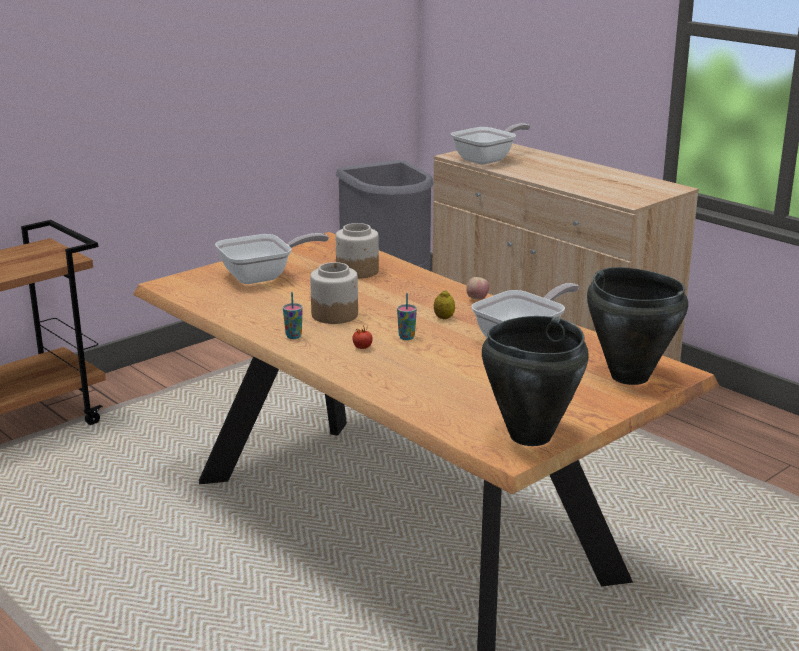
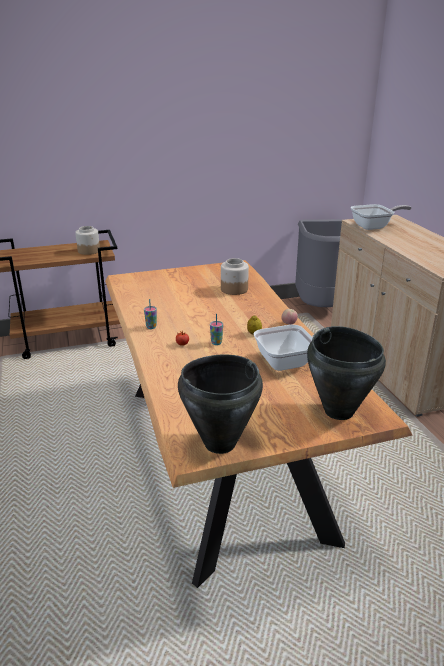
camera: 25 degrees right, 5 degrees up
(263, 276) = (177, 283): frying pan -> none
(334, 315) = (190, 317): jar -> jar (89, 251)

